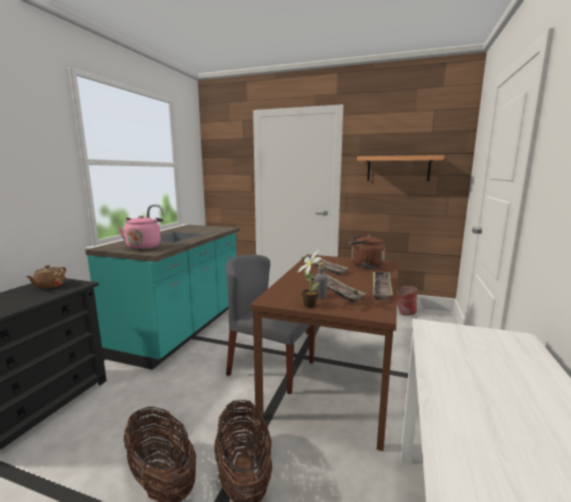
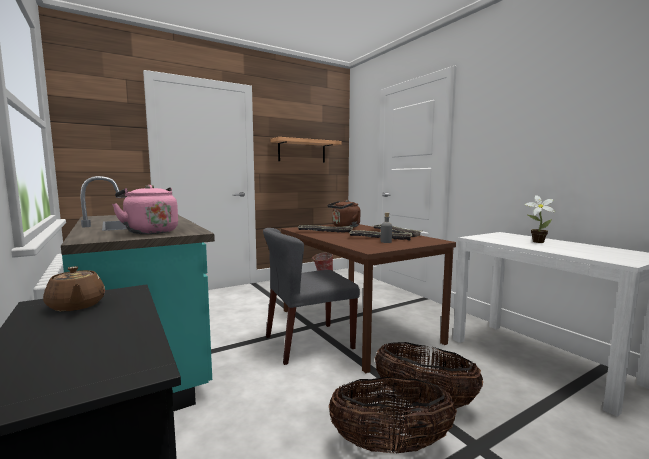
camera: 50 degrees left, 5 degrees down
(309, 304) = (397, 245): potted plant -> potted plant (536, 241)

